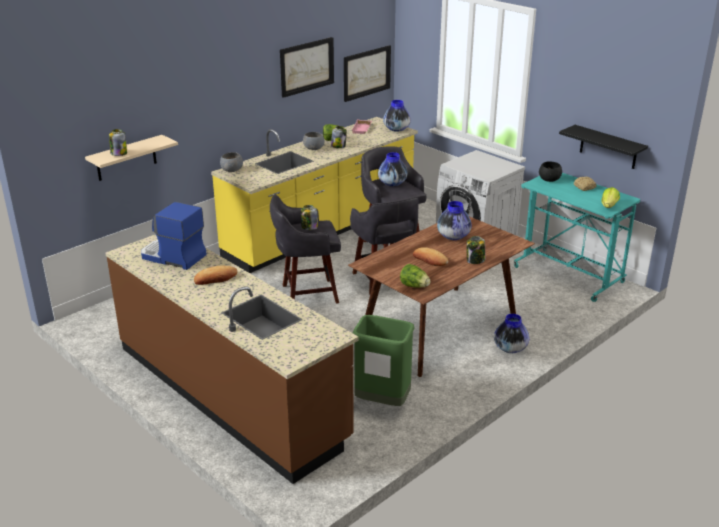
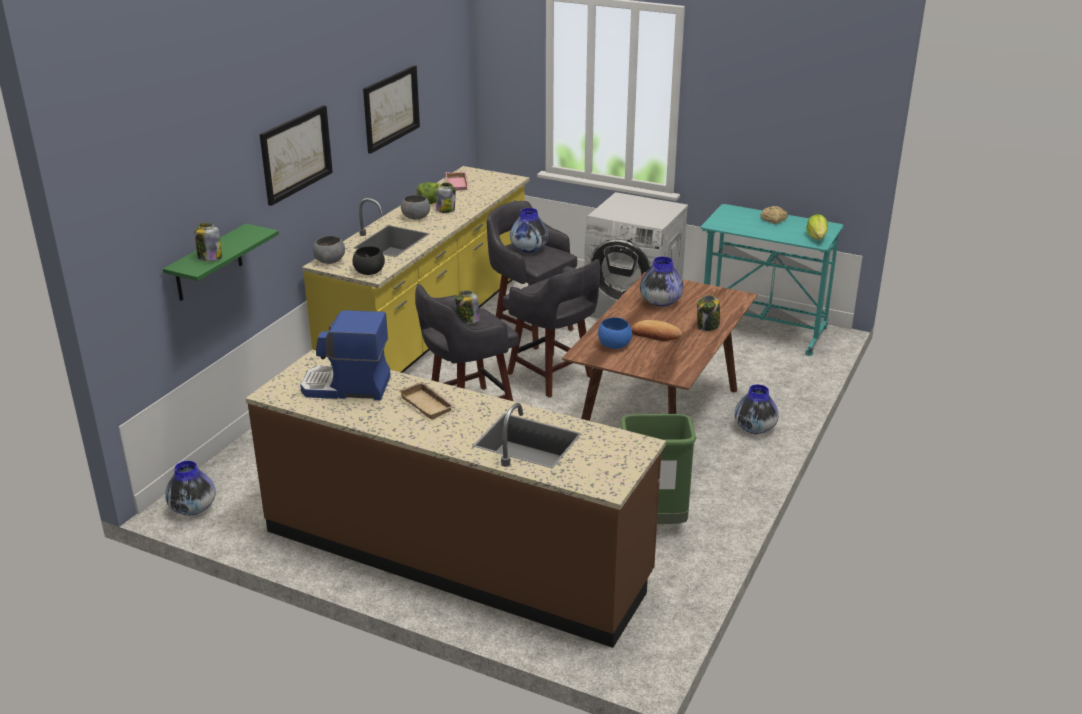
camera: 20 degrees left, 0 degrees up
(126, 158) = (208, 263): beige shelf -> green shelf
(215, 278) = (428, 404): bread -> beige tray
(366, 73) = (449, 109): picture -> picture (296, 154)
(393, 262) = (614, 345): none -> blue bowl
(396, 129) = (502, 179): vase -> vase (192, 508)
(414, 286) = (662, 369): lettuce -> none
(549, 180) = (727, 216): black bowl -> black bowl (369, 272)
(608, 147) = (794, 167): black shelf -> none

